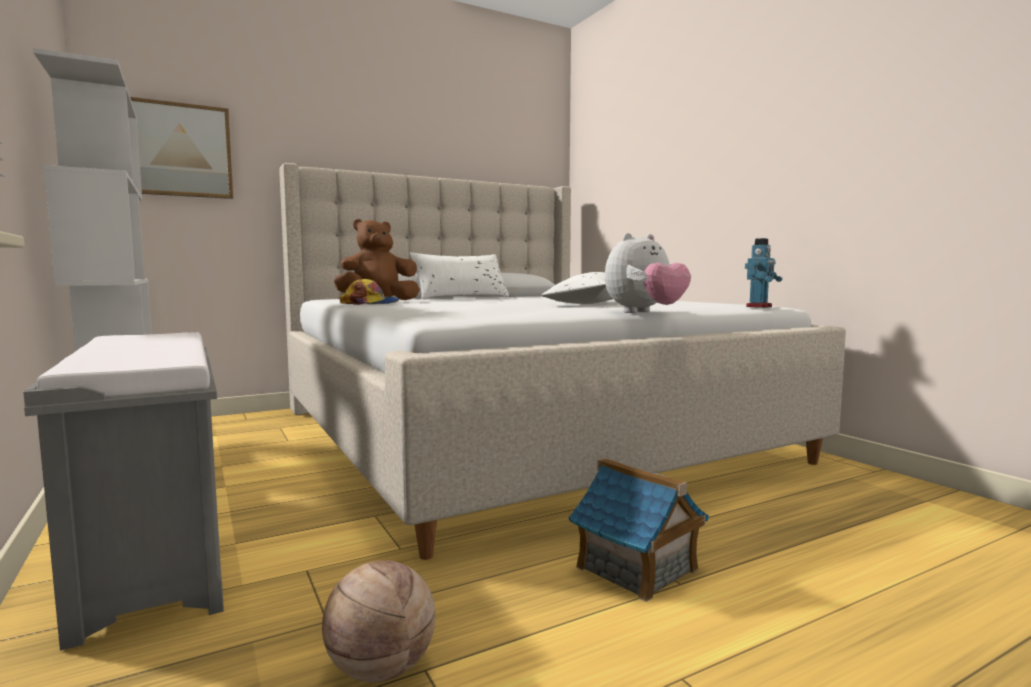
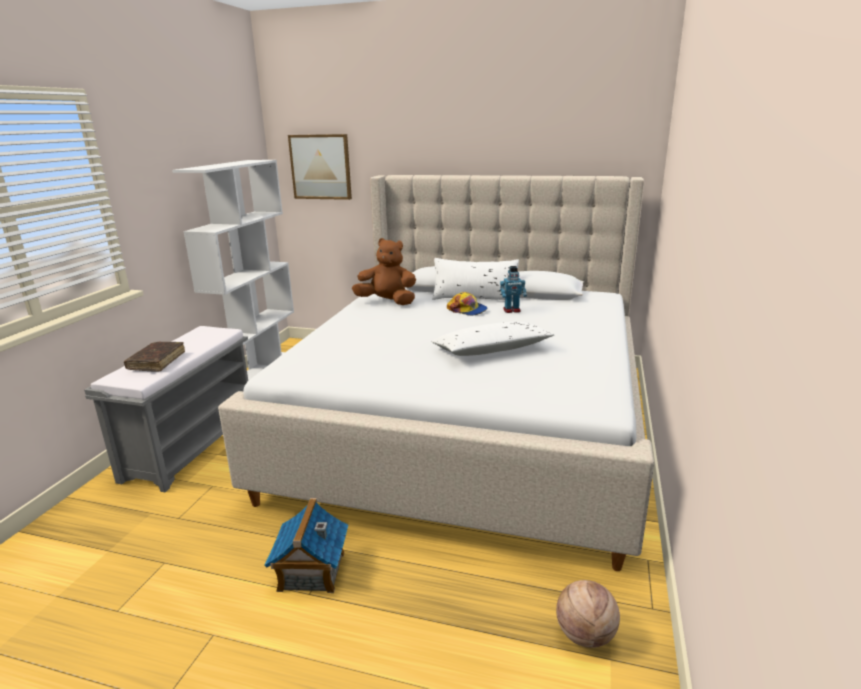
camera: 45 degrees right, 15 degrees up
(136, 352) = (157, 362): none -> brown book
(371, 303) = (359, 312): cap -> cap (467, 310)
(381, 669) = (156, 552): basketball -> basketball (585, 635)
(645, 312) = (419, 398): plush toy -> none
(759, 307) = (573, 409): toy robot -> toy robot (512, 310)

